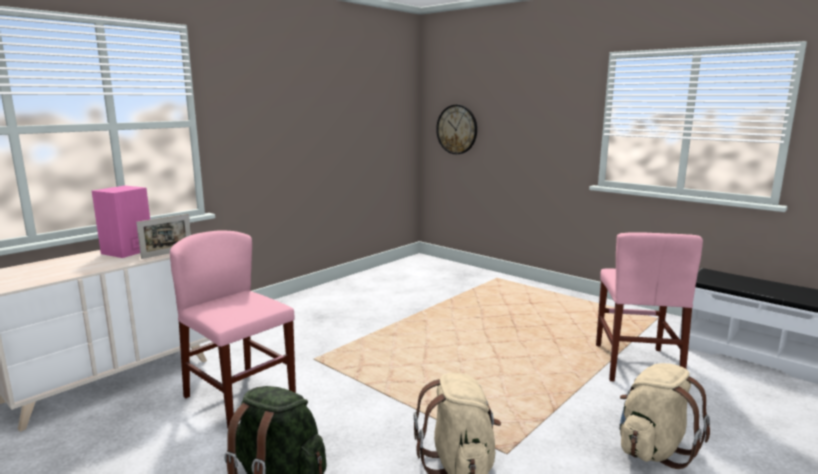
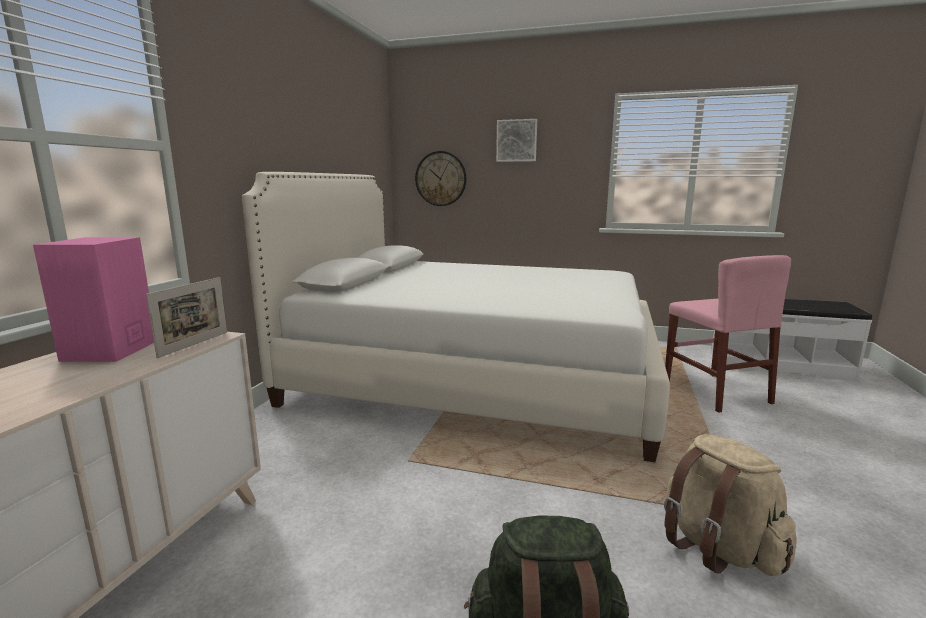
camera: 25 degrees left, 0 degrees up
(240, 397) = (362, 543): pink chair -> none
(426, 312) = (475, 378): none -> white bed
(520, 96) = (516, 140): none -> picture
(653, 449) = (835, 470): beige backpack -> none

